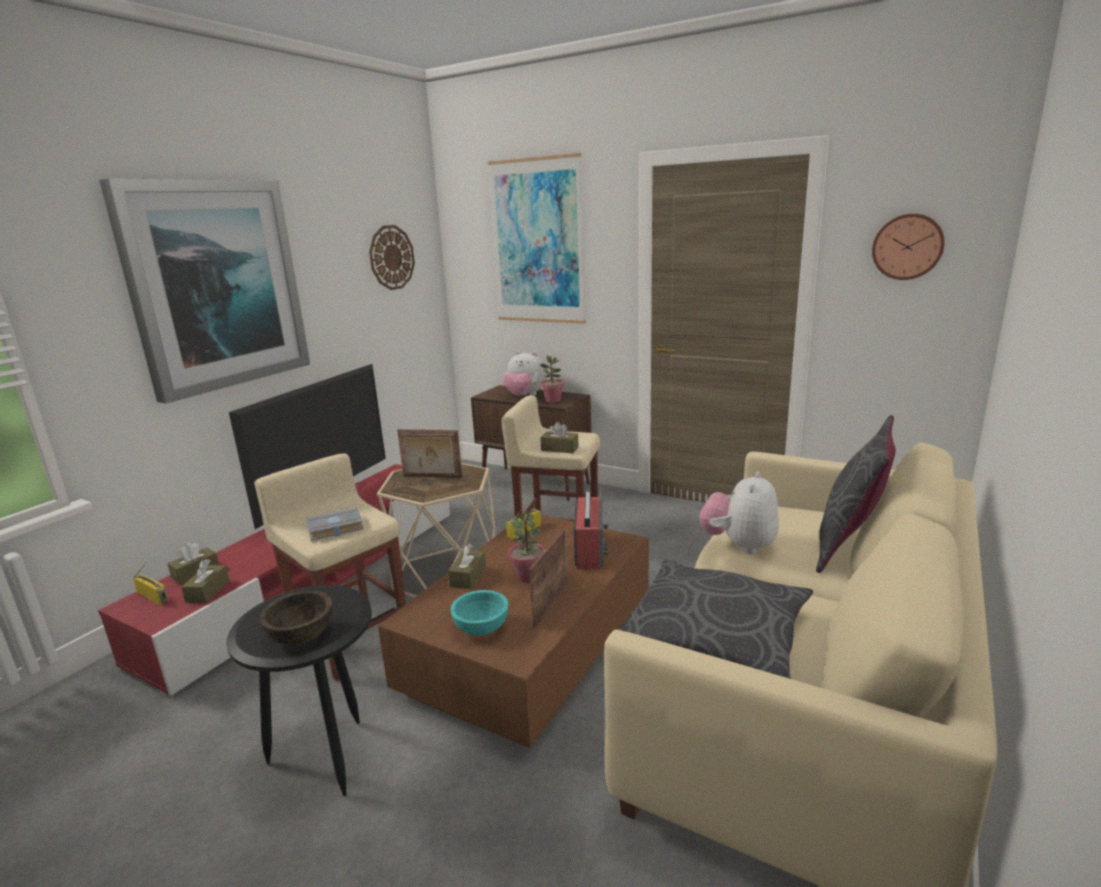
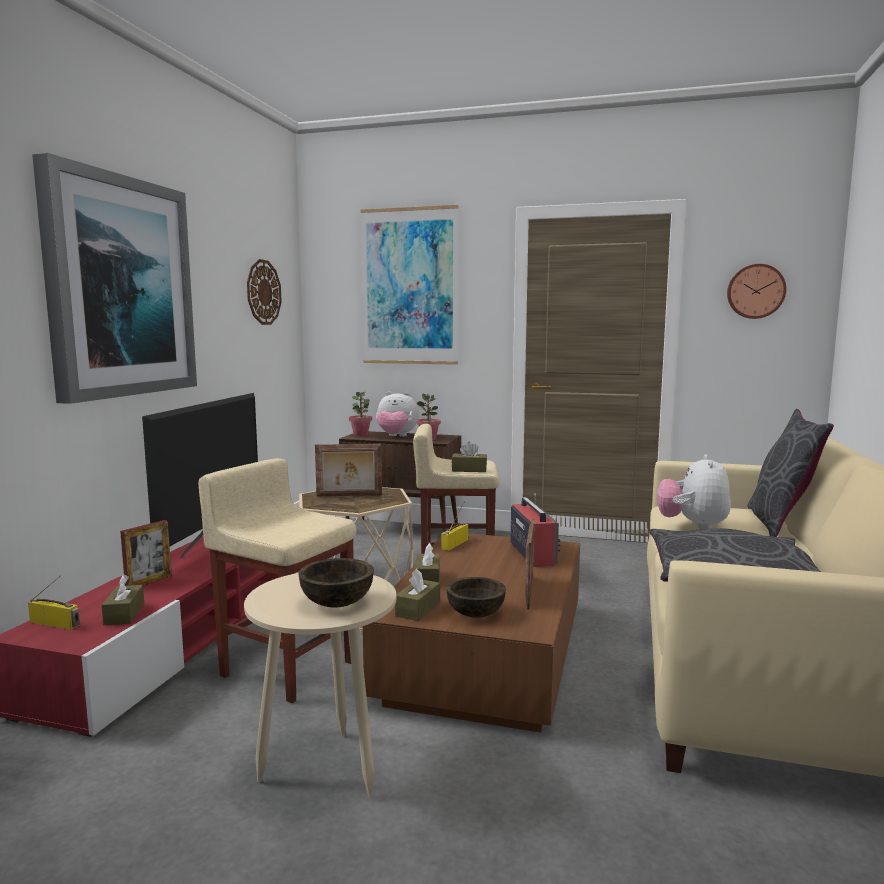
camera: 15 degrees left, 10 degrees down
(196, 572) = (94, 600): brown tissue box -> brown tissue box (418, 609)
(248, 554) = (148, 582): none -> picture frame
(328, 754) = (327, 765): black side table -> beige side table
(334, 529) = (292, 527): grey book -> none
(481, 628) = (475, 613): turquoise bowl -> brown bowl
(528, 576) = (489, 575): potted plant -> potted plant (360, 435)

